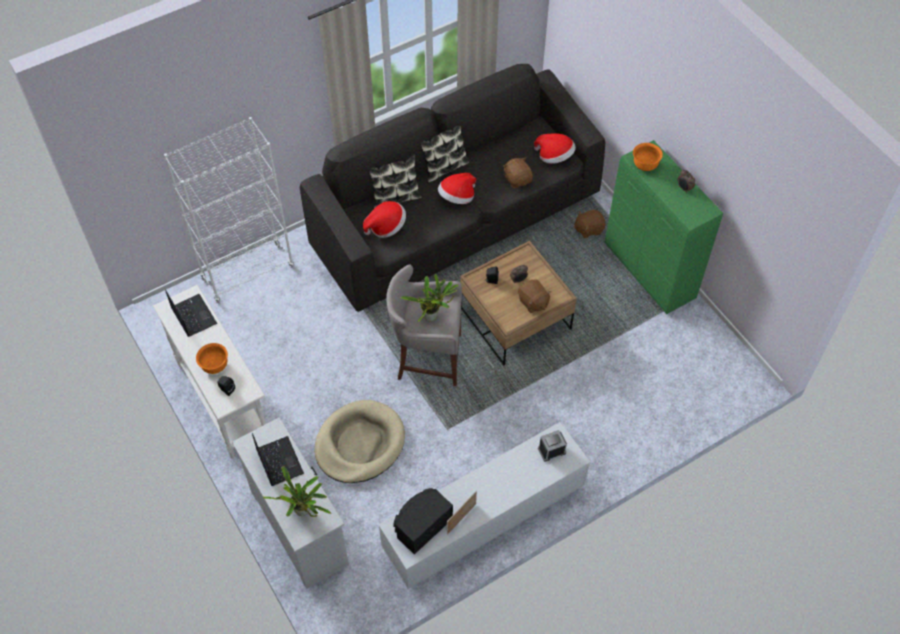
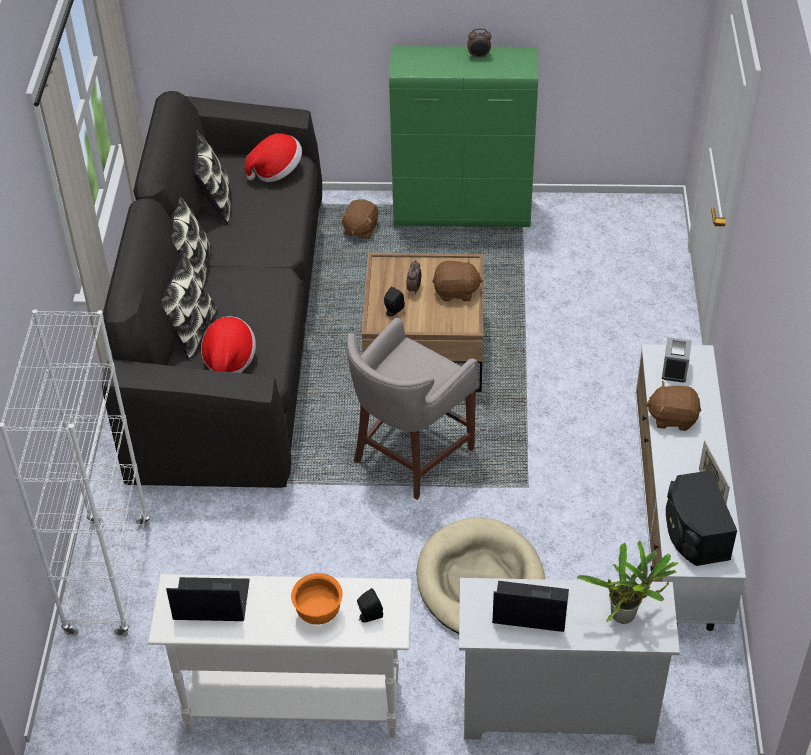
camera: 55 degrees left, 10 degrees down
(432, 316) = (416, 372): potted plant -> none
(457, 197) = (250, 277): hat -> none
(505, 145) = (215, 202): none -> pillow
(517, 179) = (276, 216): brown plush toy -> brown plush toy (672, 417)
(645, 165) = (420, 67): orange bowl -> none

